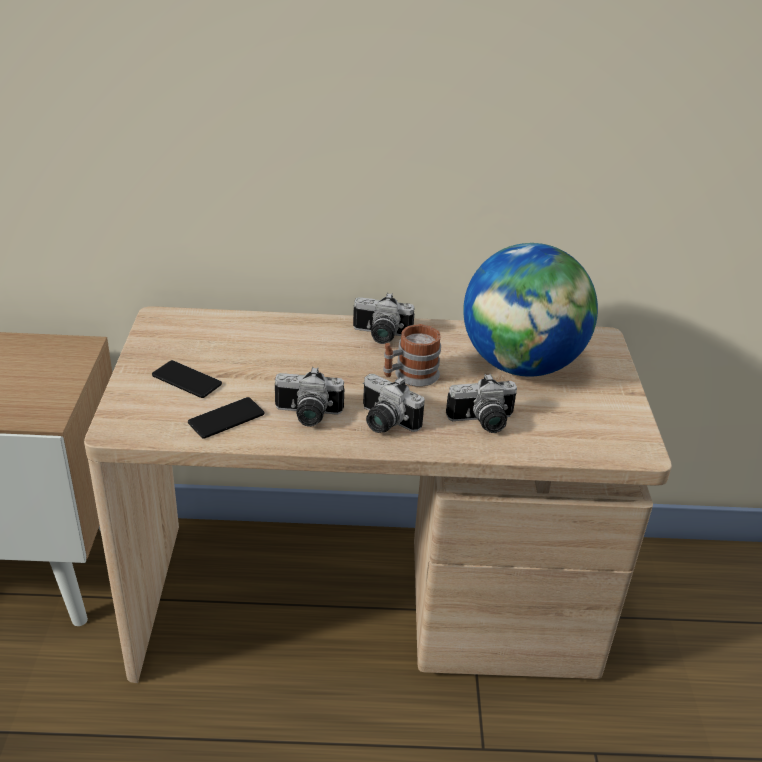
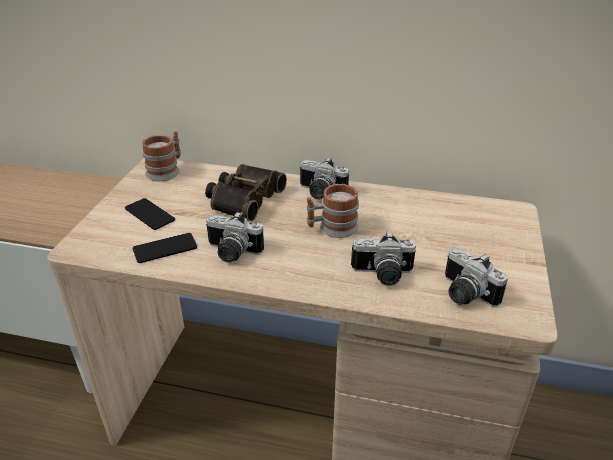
camera: 15 degrees right, 0 degrees up
(179, 322) = (166, 170): none -> mug
(293, 350) = (244, 198): none -> binoculars
(384, 422) = (294, 266): camera -> camera (464, 294)
(521, 365) = (434, 227): globe -> none

